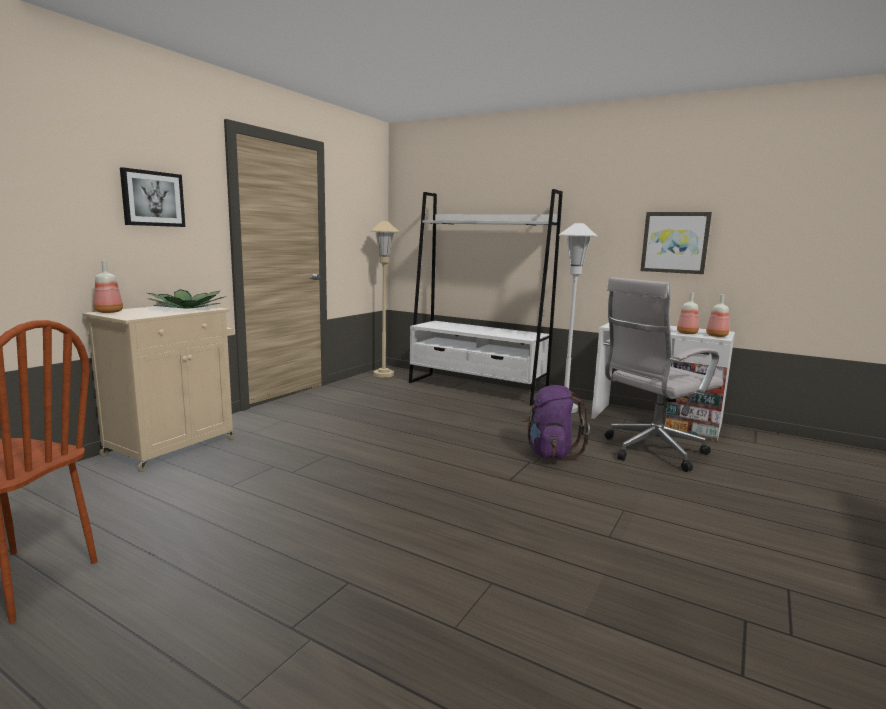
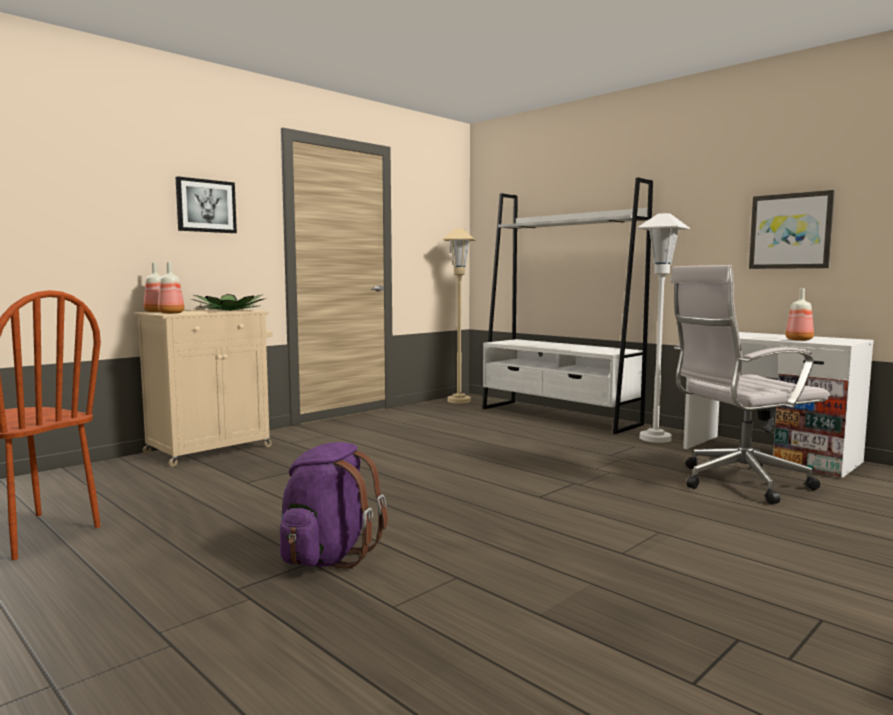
camera: 15 degrees right, 5 degrees down
(550, 453) = (605, 477): purple backpack -> purple backpack (328, 556)
(717, 336) = (838, 342): bottle -> bottle (171, 313)

